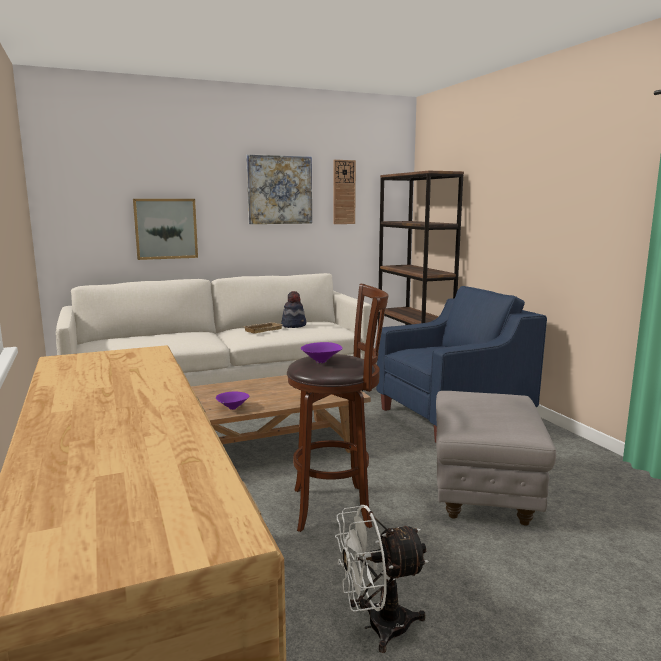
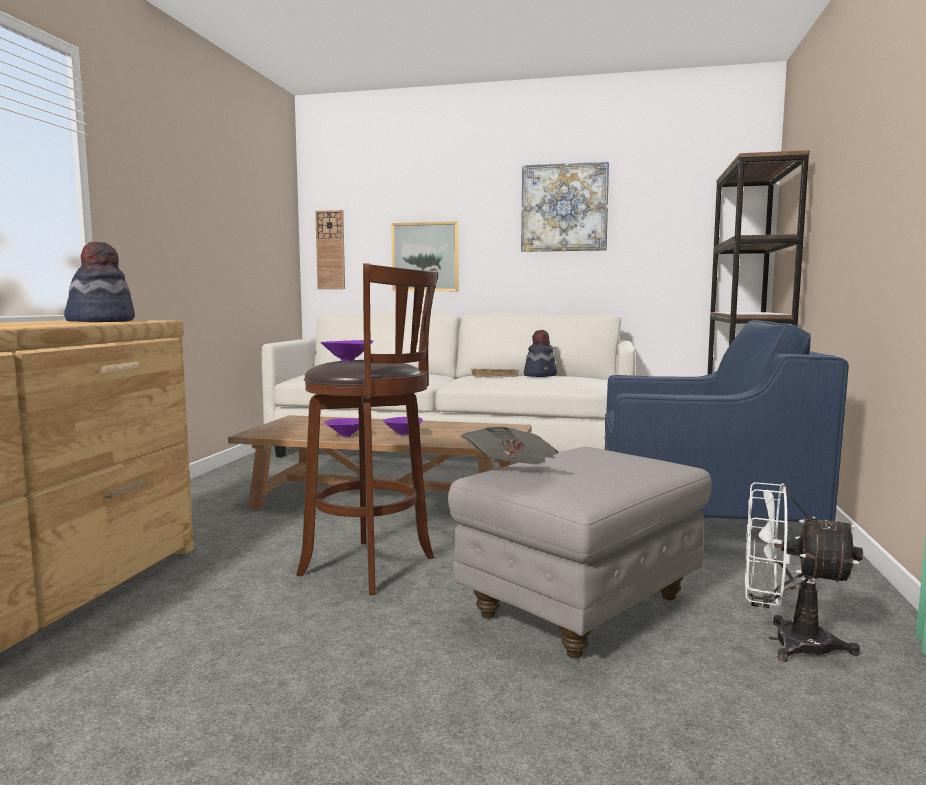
camera: 35 degrees right, 5 degrees down
(123, 361) = (101, 321): none -> hat
(271, 397) = (403, 434): none -> purple bowl
(344, 192) = (658, 207): wall clock -> wall clock (330, 250)
(377, 626) = (200, 678): white fan -> white fan (786, 642)
(472, 425) = (512, 473): none -> newspaper

